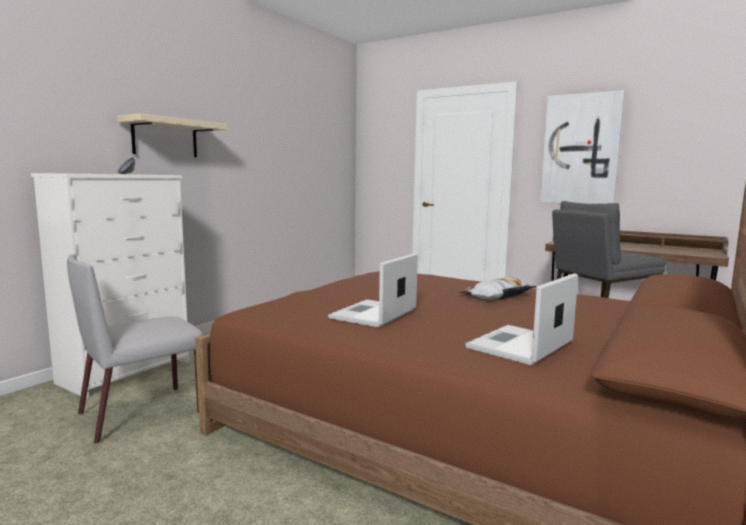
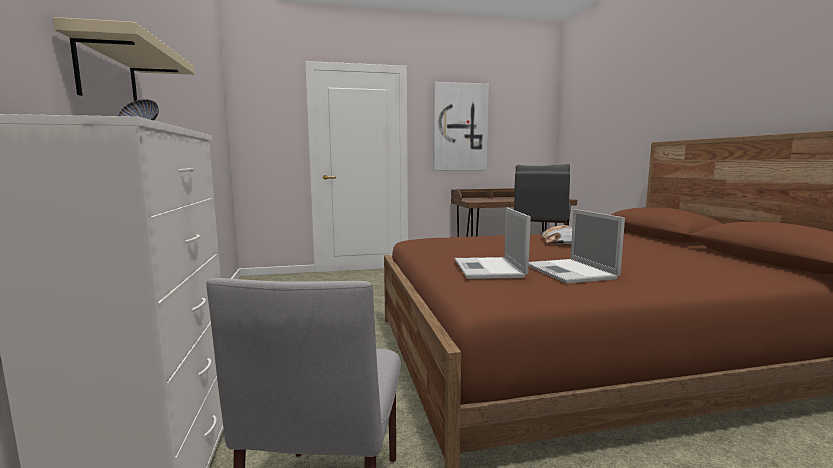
camera: 45 degrees left, 0 degrees up
(519, 346) = (700, 266): laptop -> laptop (489, 269)

